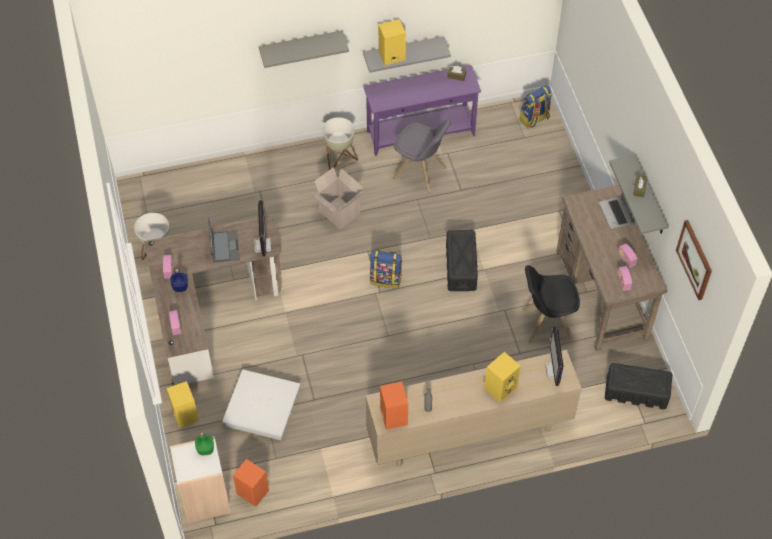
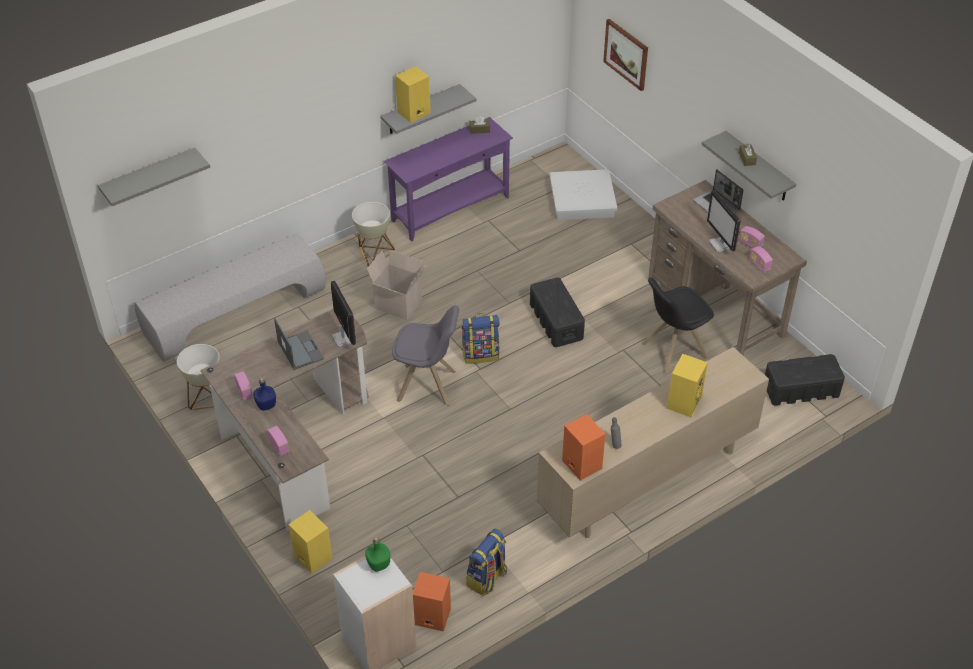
camera: 20 degrees left, 10 degrees down
(208, 181) = (234, 311): none -> grey bench
(262, 409) = (402, 524): white storage box -> white storage box (582, 200)
(301, 46) = (316, 118): grey shelf -> grey shelf (149, 177)
(420, 173) = (467, 245): grey chair -> grey chair (427, 385)
(534, 119) = (563, 169): backpack -> backpack (487, 578)
(555, 371) = (732, 370): monitor -> monitor (721, 244)
(695, 259) = (848, 199): picture -> picture (626, 54)

